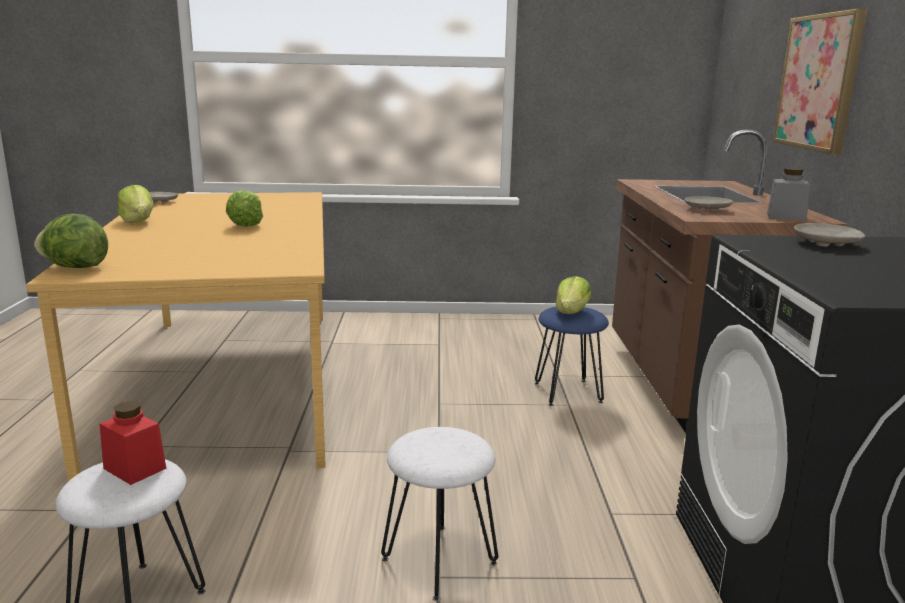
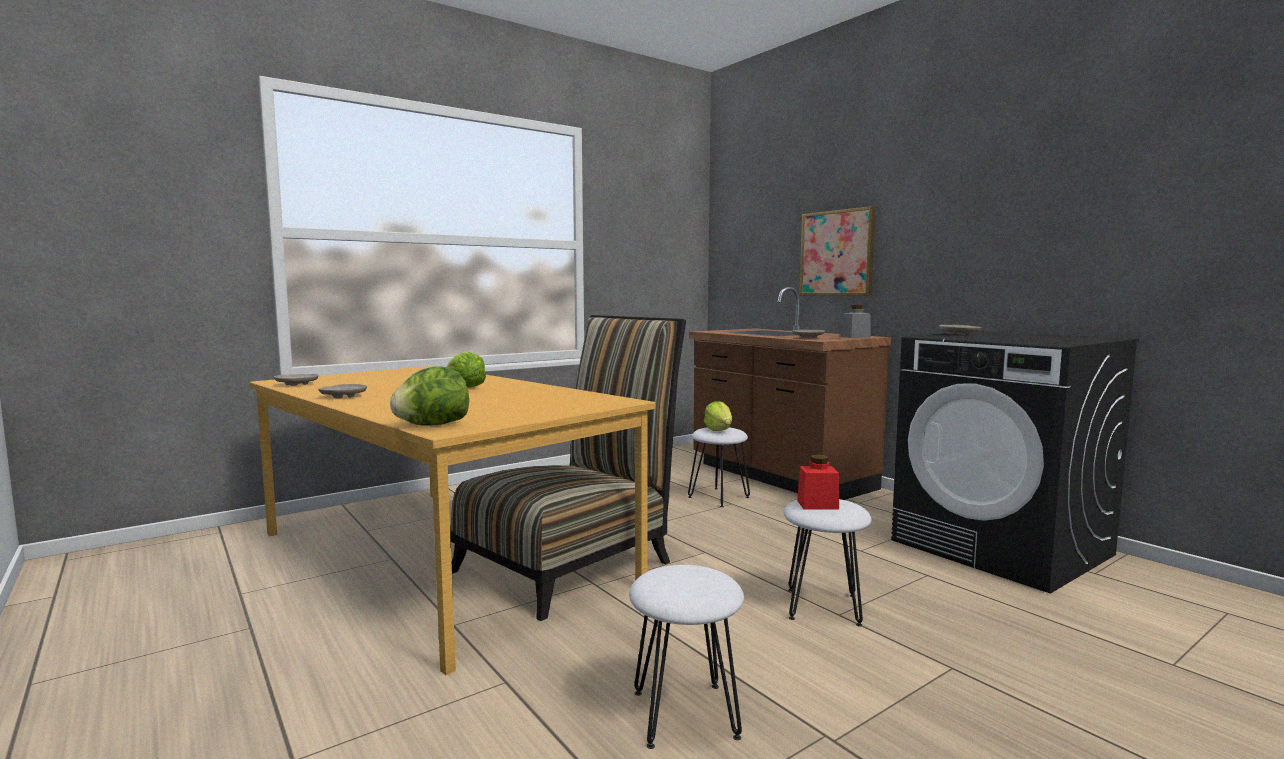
camera: 35 degrees left, 10 degrees down
(135, 468) = (679, 573): red jar -> red jar (817, 505)
(138, 221) = (343, 396): lettuce -> beige plate
(309, 421) = (573, 562): none -> chair
(568, 392) = (719, 497): blue stool -> white stool

